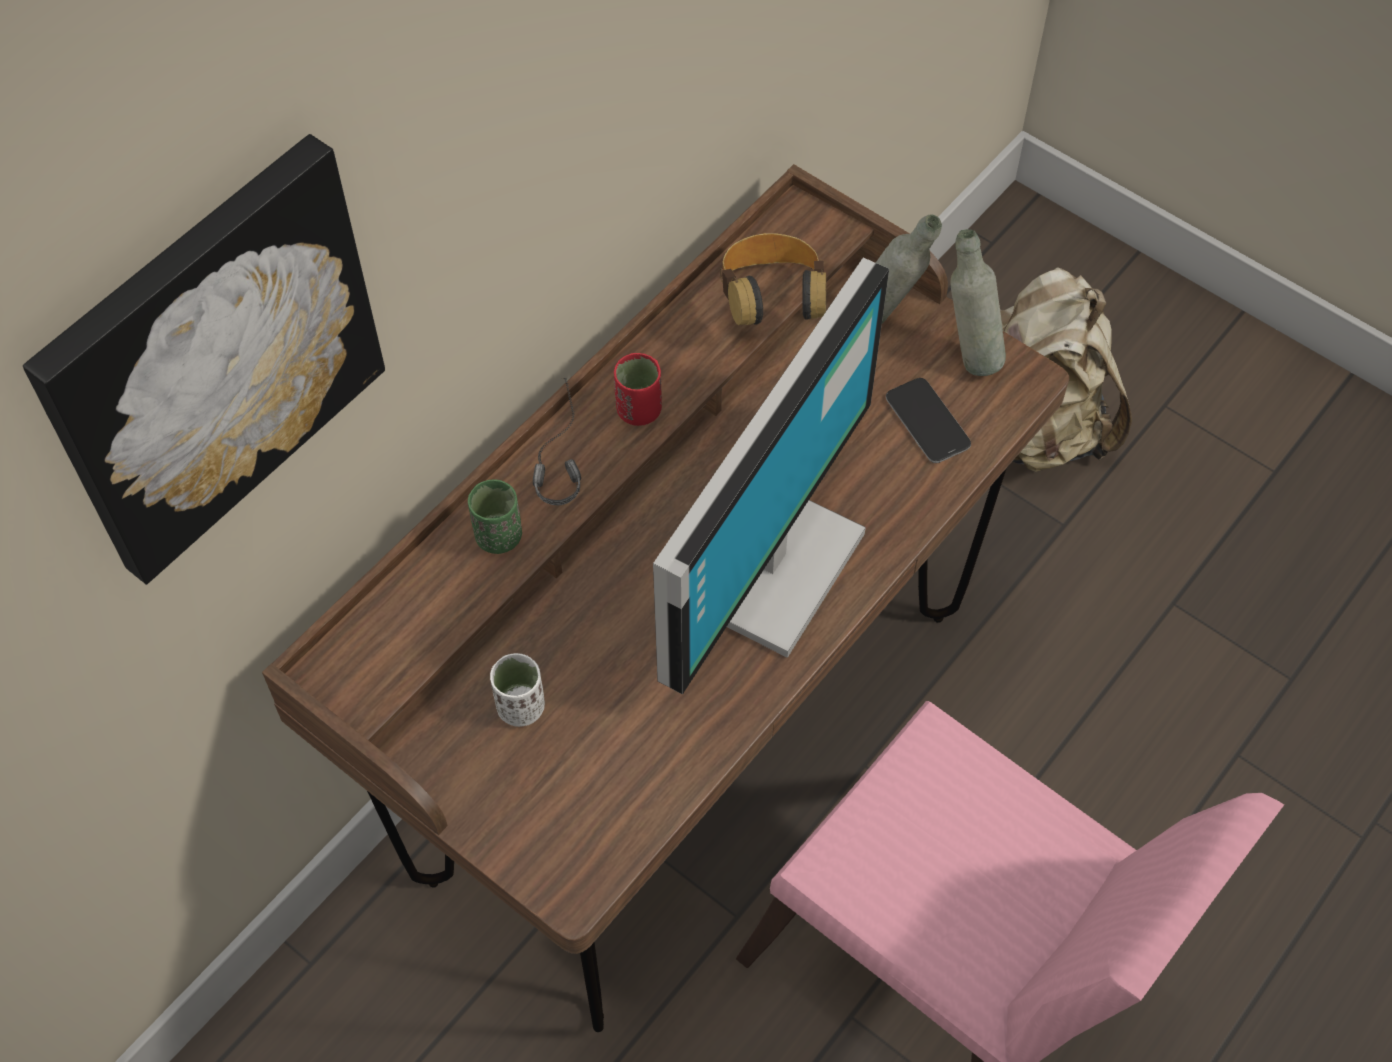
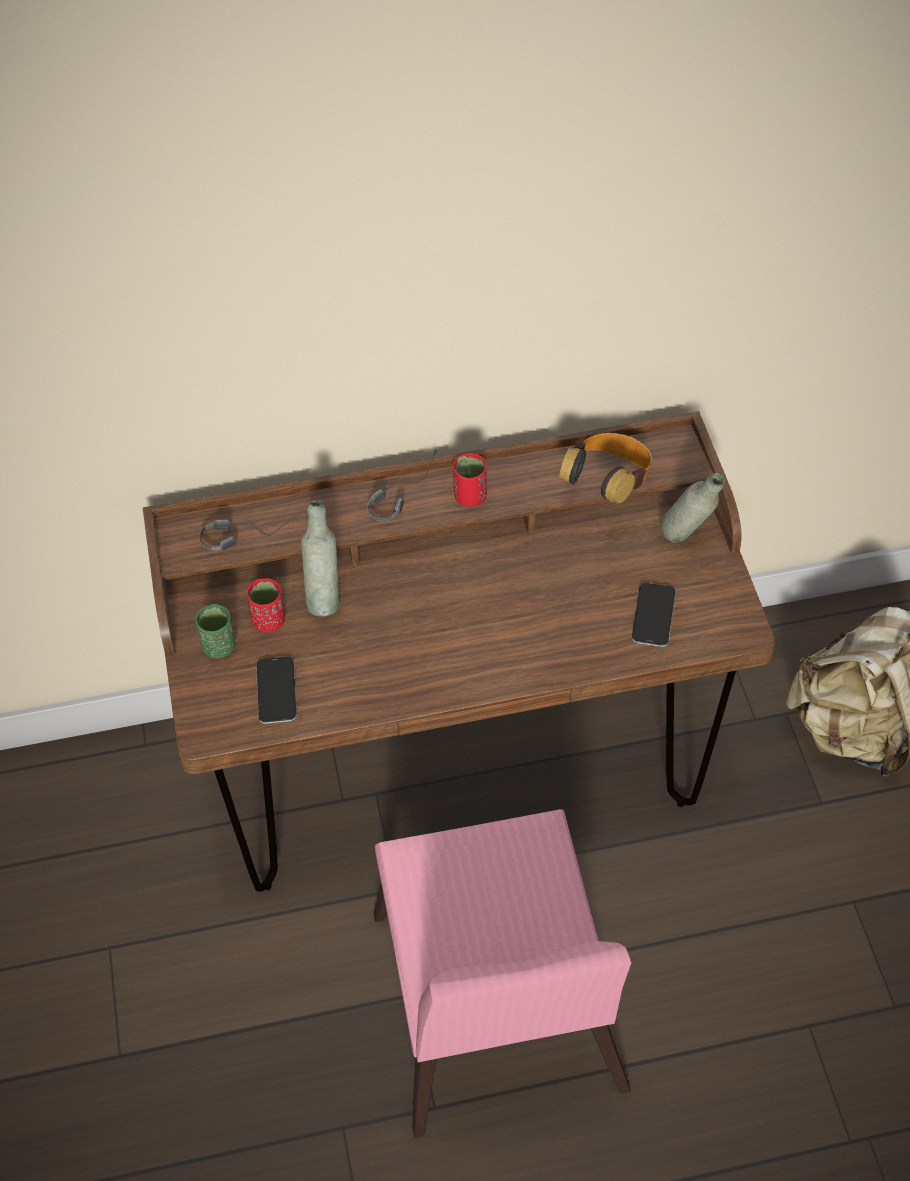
camera: 40 degrees right, 5 degrees down
(210, 358) = (147, 280): picture -> none
(422, 617) = (248, 533): none -> headphones
(498, 536) = (328, 516): green cup -> green cup (219, 646)
(520, 707) = (269, 620): white cup -> red cup
(608, 783) = (276, 691): none -> phone
(765, 564) = (475, 633): monitor -> none
(968, 355) = (719, 593): grey bottle -> grey bottle (324, 598)

